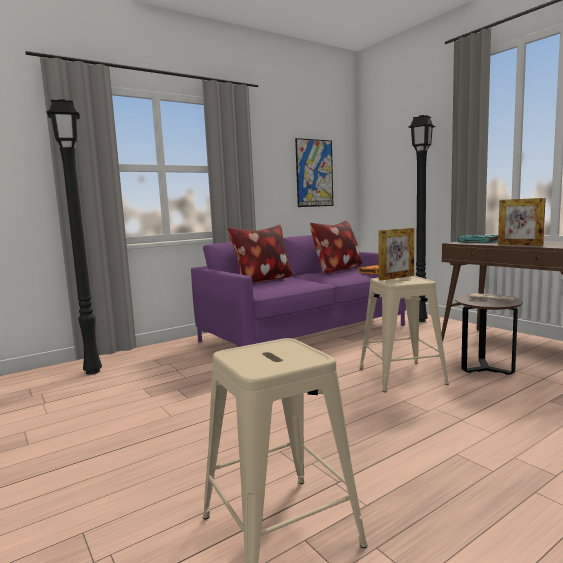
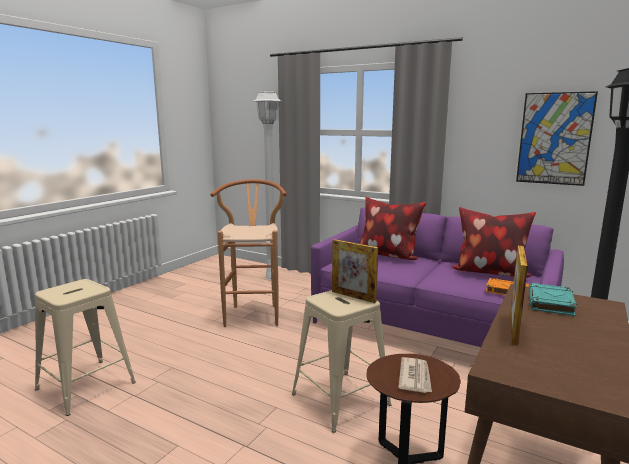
camera: 65 degrees right, 5 degrees up
(91, 372) = (270, 278): black floor lamp -> white floor lamp
(184, 391) = (253, 313): none -> brown stool

